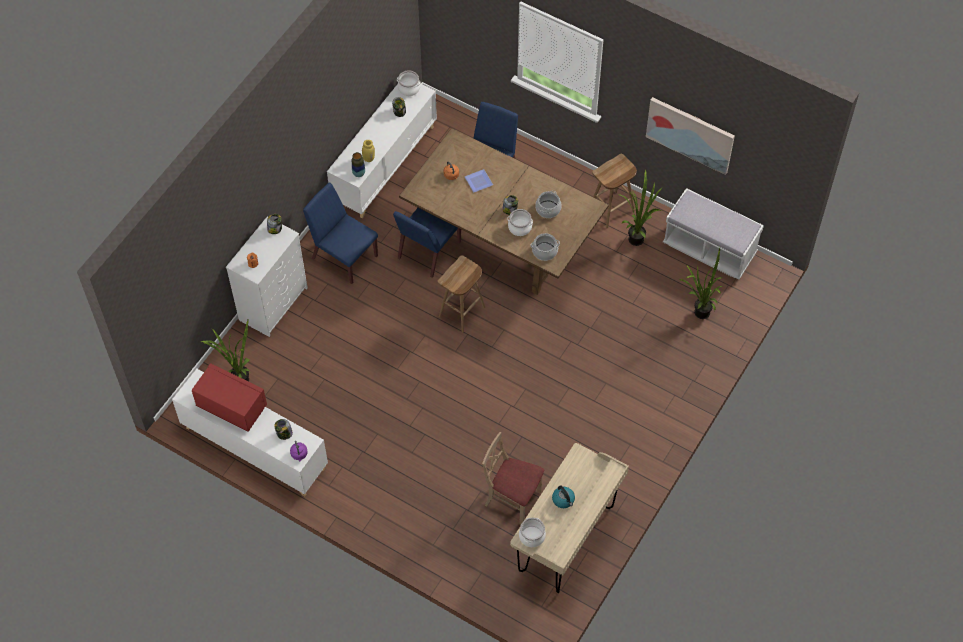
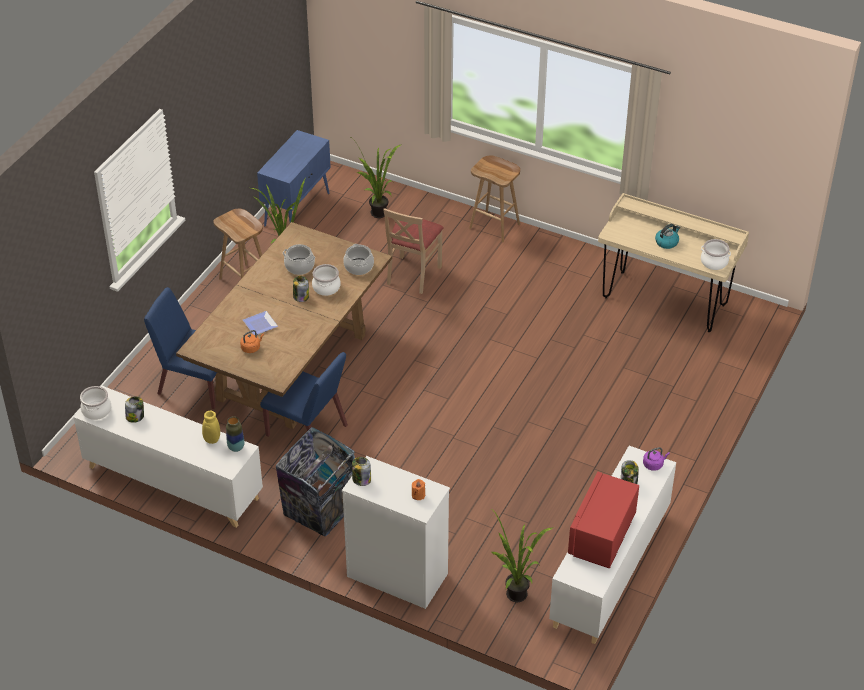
camera: 95 degrees left, 15 degrees down
(344, 257) = (320, 511): blue chair -> trash can
(462, 312) = (394, 396): brown stool -> brown stool (495, 226)
(512, 499) = (627, 342): beige chair -> beige chair (413, 274)
(690, 134) = (236, 117): picture -> none
(709, 249) = (297, 209): white bench -> blue cabinet

